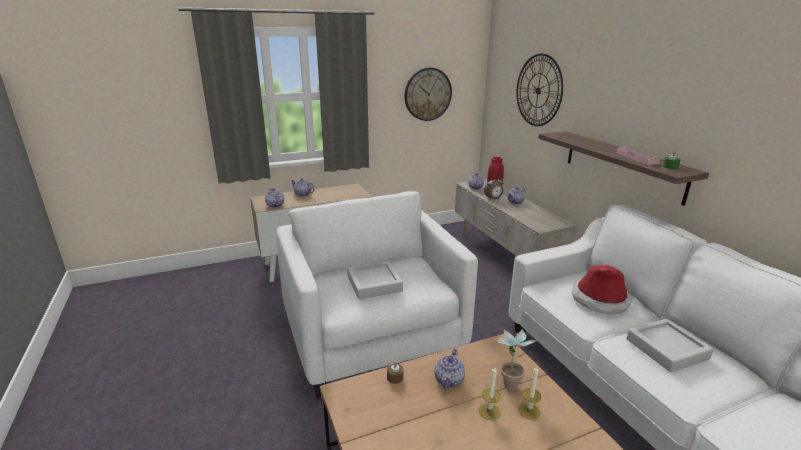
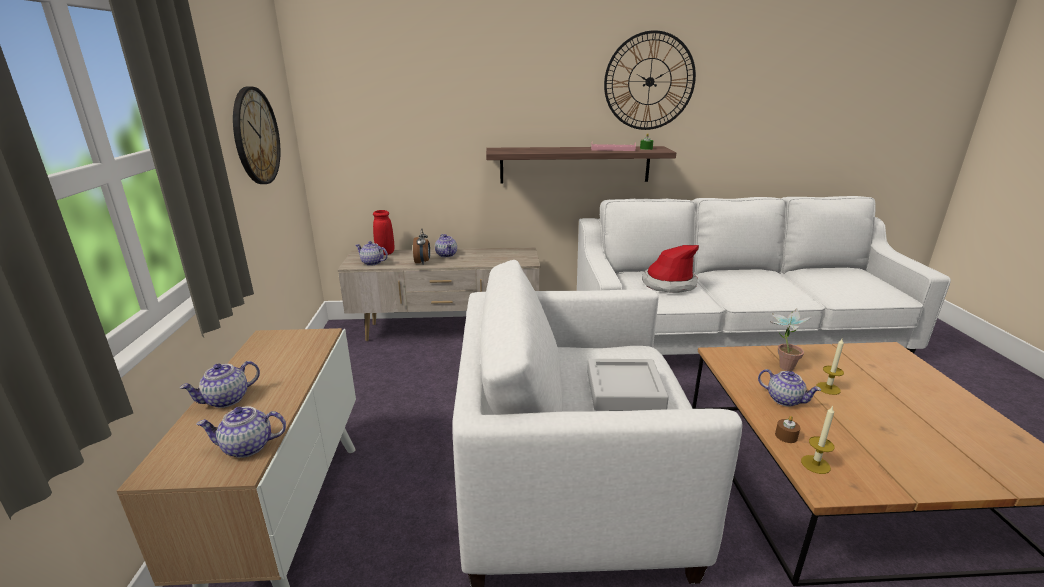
camera: 70 degrees left, 0 degrees up
(529, 411) = (821, 368): candle -> candle (815, 464)
(538, 90) = (424, 105): wall clock -> wall clock (649, 81)
(666, 349) = (745, 284): grey tray -> none

